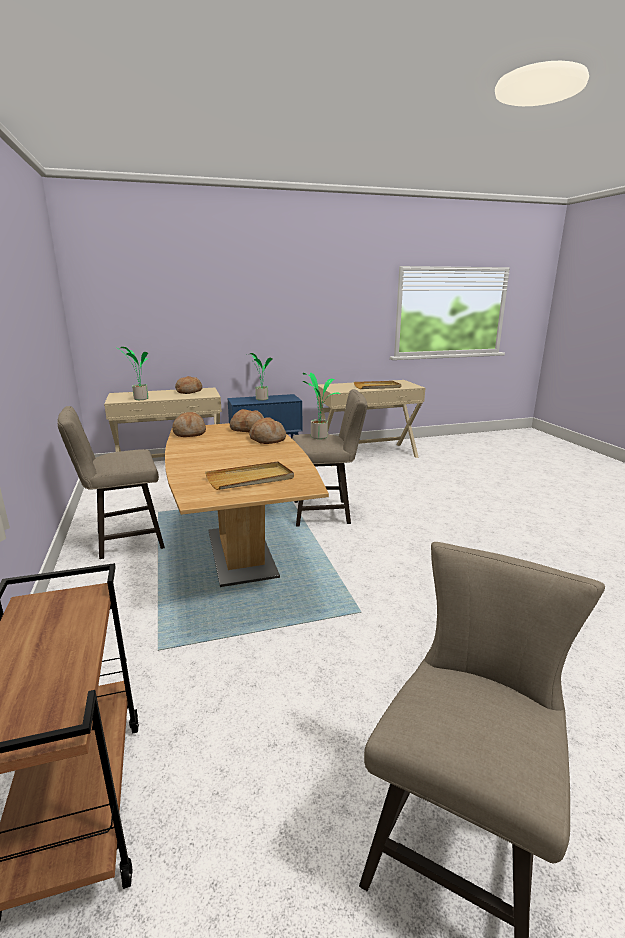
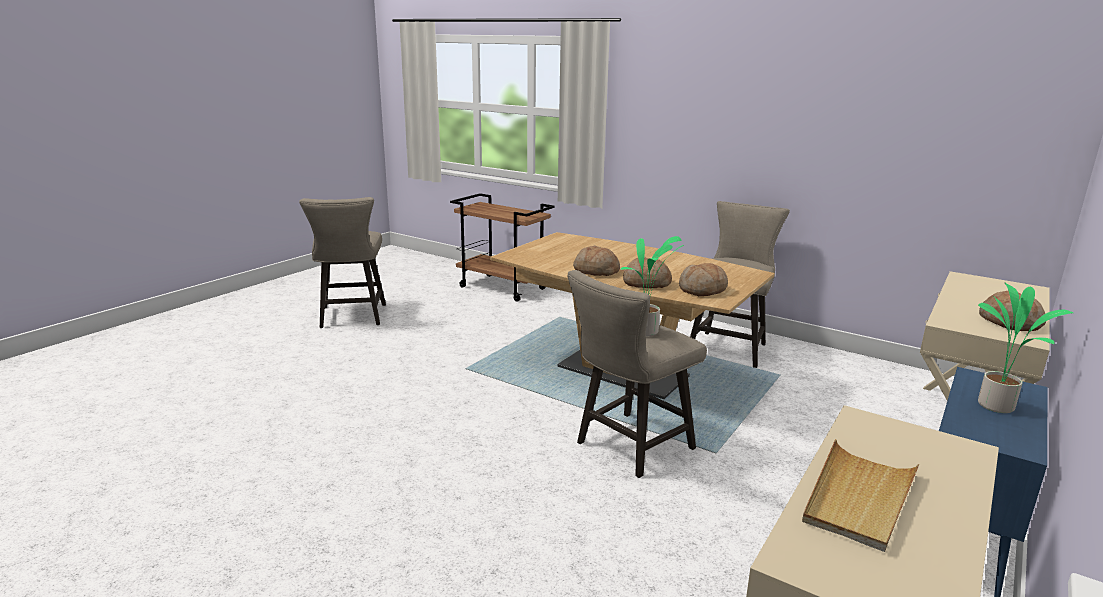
camera: 140 degrees right, 0 degrees up
(140, 399) = (965, 288): potted plant -> none
(189, 433) = (733, 271): bread -> bread (596, 271)
(250, 479) = (562, 251): beige tray -> none

